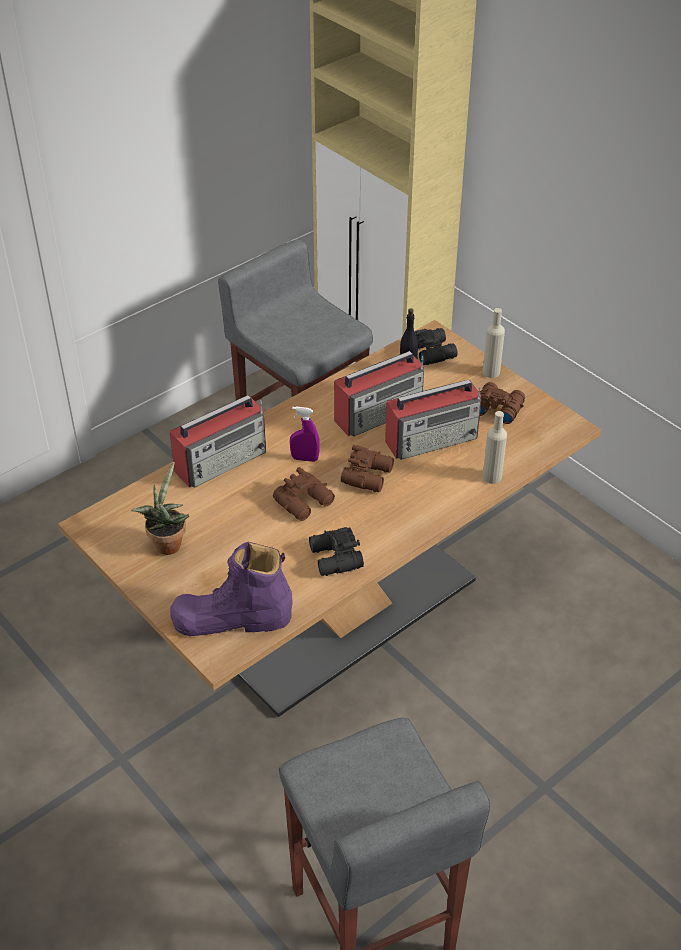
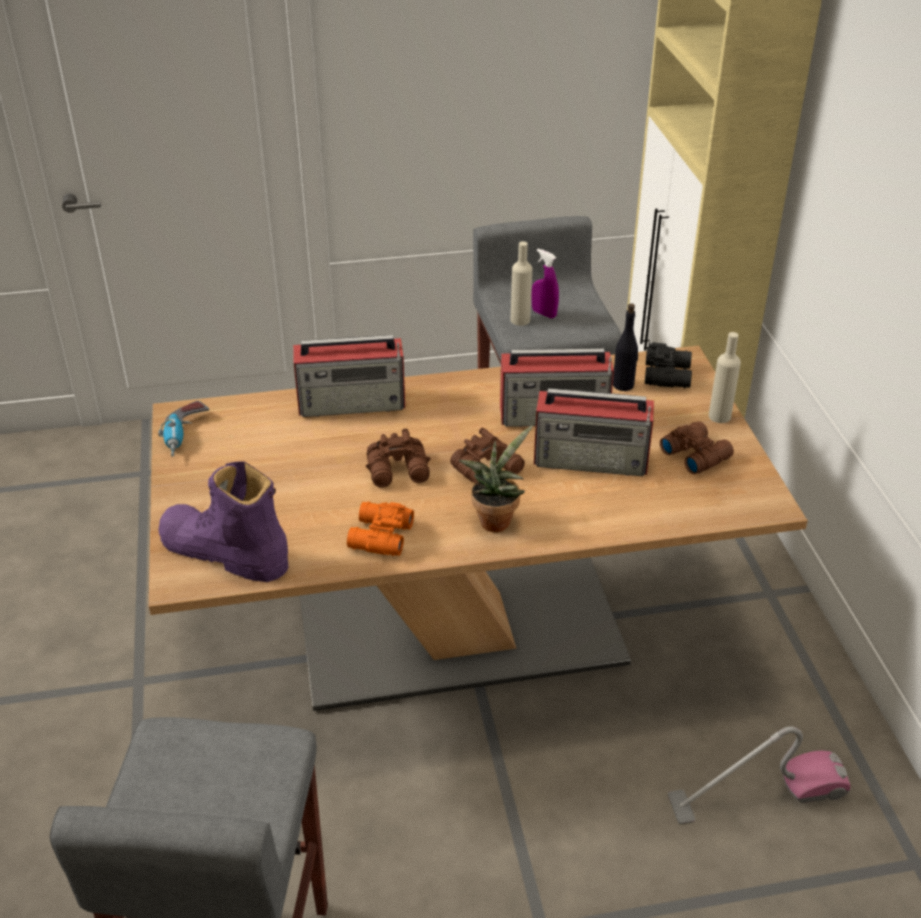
camera: 30 degrees right, 5 degrees down
(113, 540) = (185, 437): none -> power drill
(167, 543) = (231, 457): potted plant -> potted plant (495, 519)
(305, 459) = (436, 430): purple spray bottle -> purple spray bottle (544, 314)
(335, 559) = (379, 537): black binoculars -> orange binoculars
(492, 477) = (627, 522): beige bottle -> beige bottle (520, 320)
(613, 633) = (757, 795): none -> vacuum cleaner

